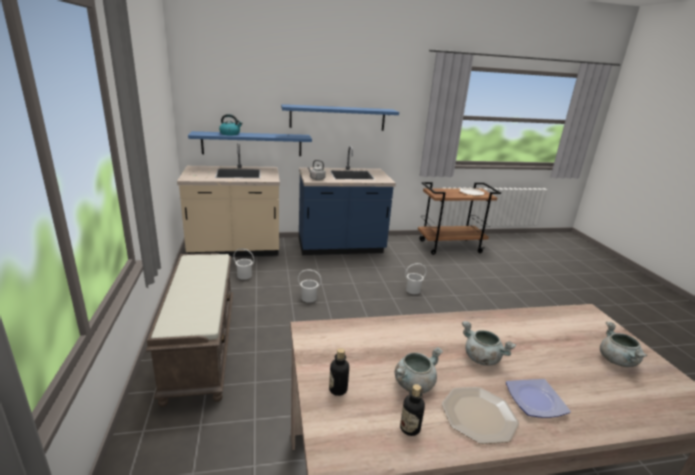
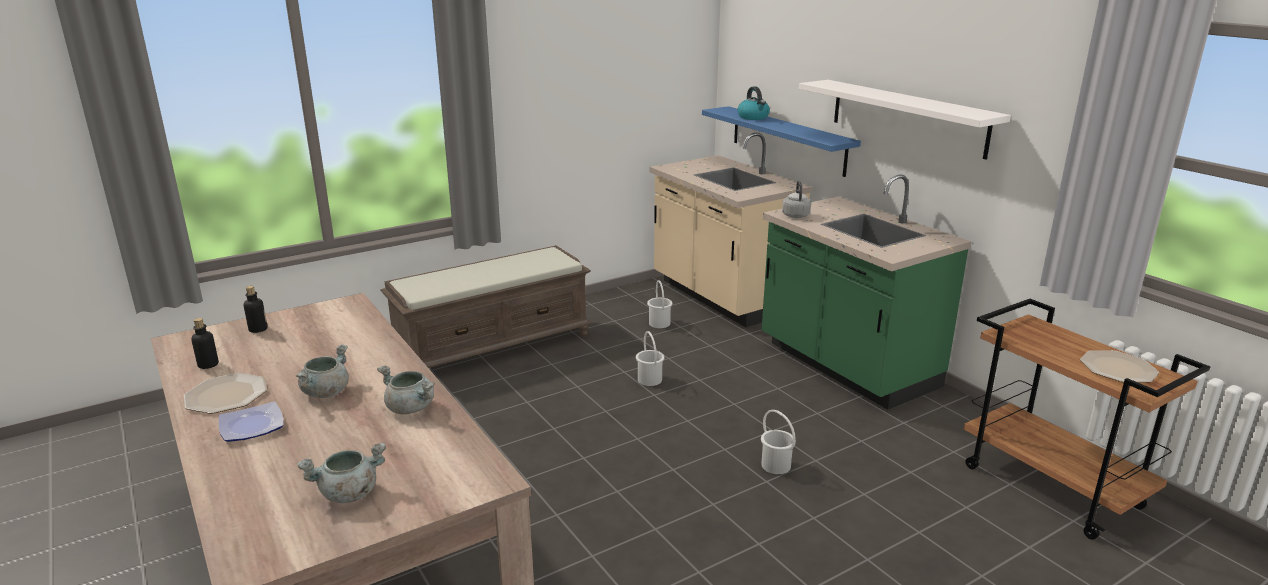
camera: 70 degrees right, 0 degrees up
(338, 118) = (907, 117): blue shelf -> white shelf
(341, 247) = (846, 366): blue counter -> green counter
(414, 384) = (271, 360): grey cooking pot -> grey cooking pot (411, 408)

